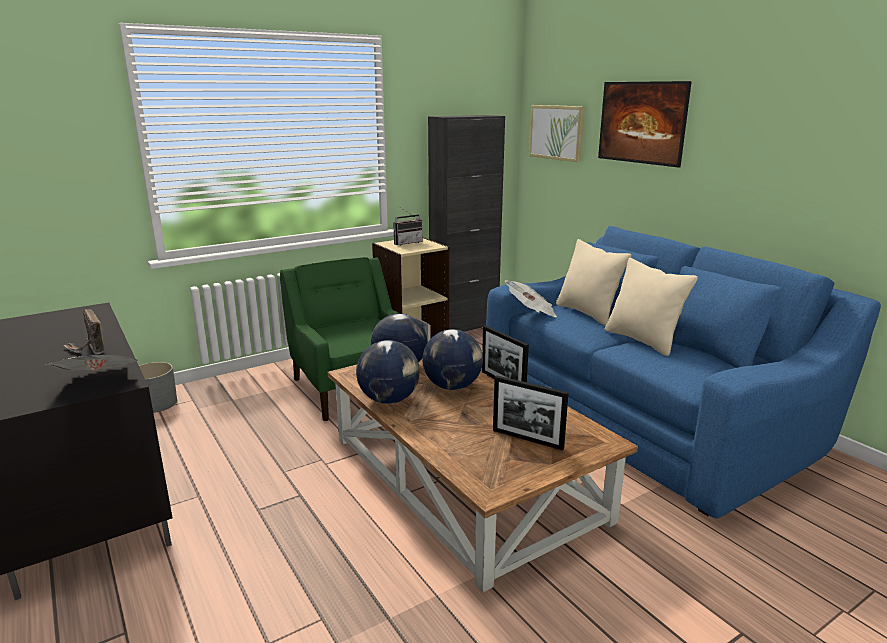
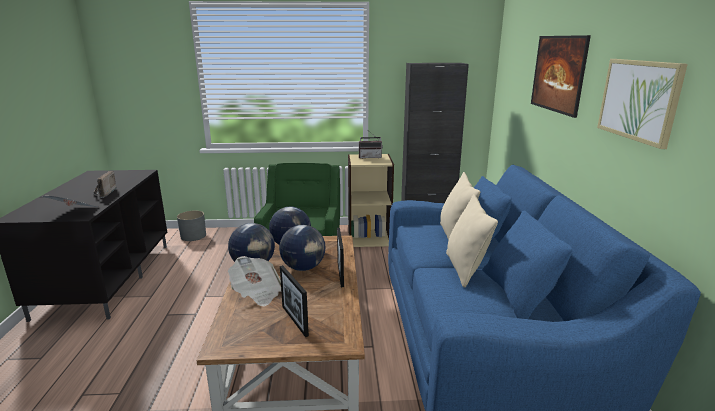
camera: 30 degrees right, 0 degrees up
(531, 312) = (410, 225): newspaper -> newspaper (257, 293)
(556, 132) = (513, 79): picture -> picture (639, 100)

